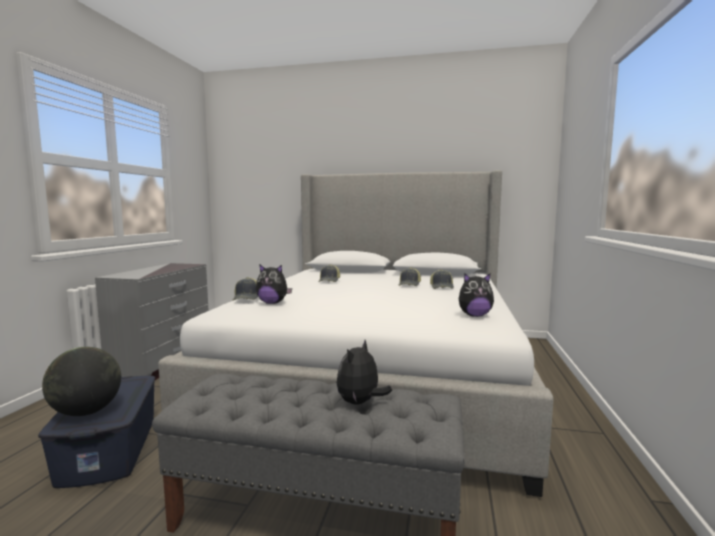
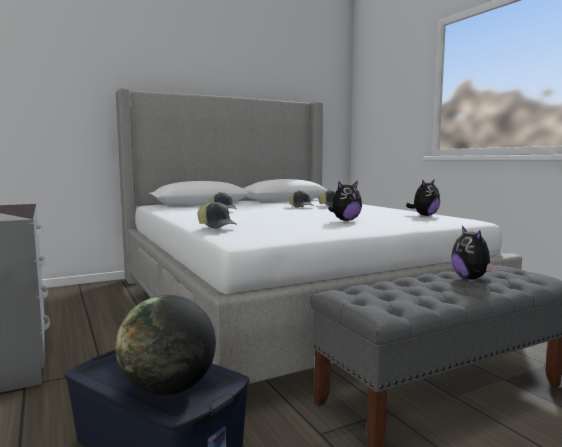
camera: 40 degrees left, 0 degrees up
(273, 303) = (265, 225): plush toy -> plush toy (345, 220)

